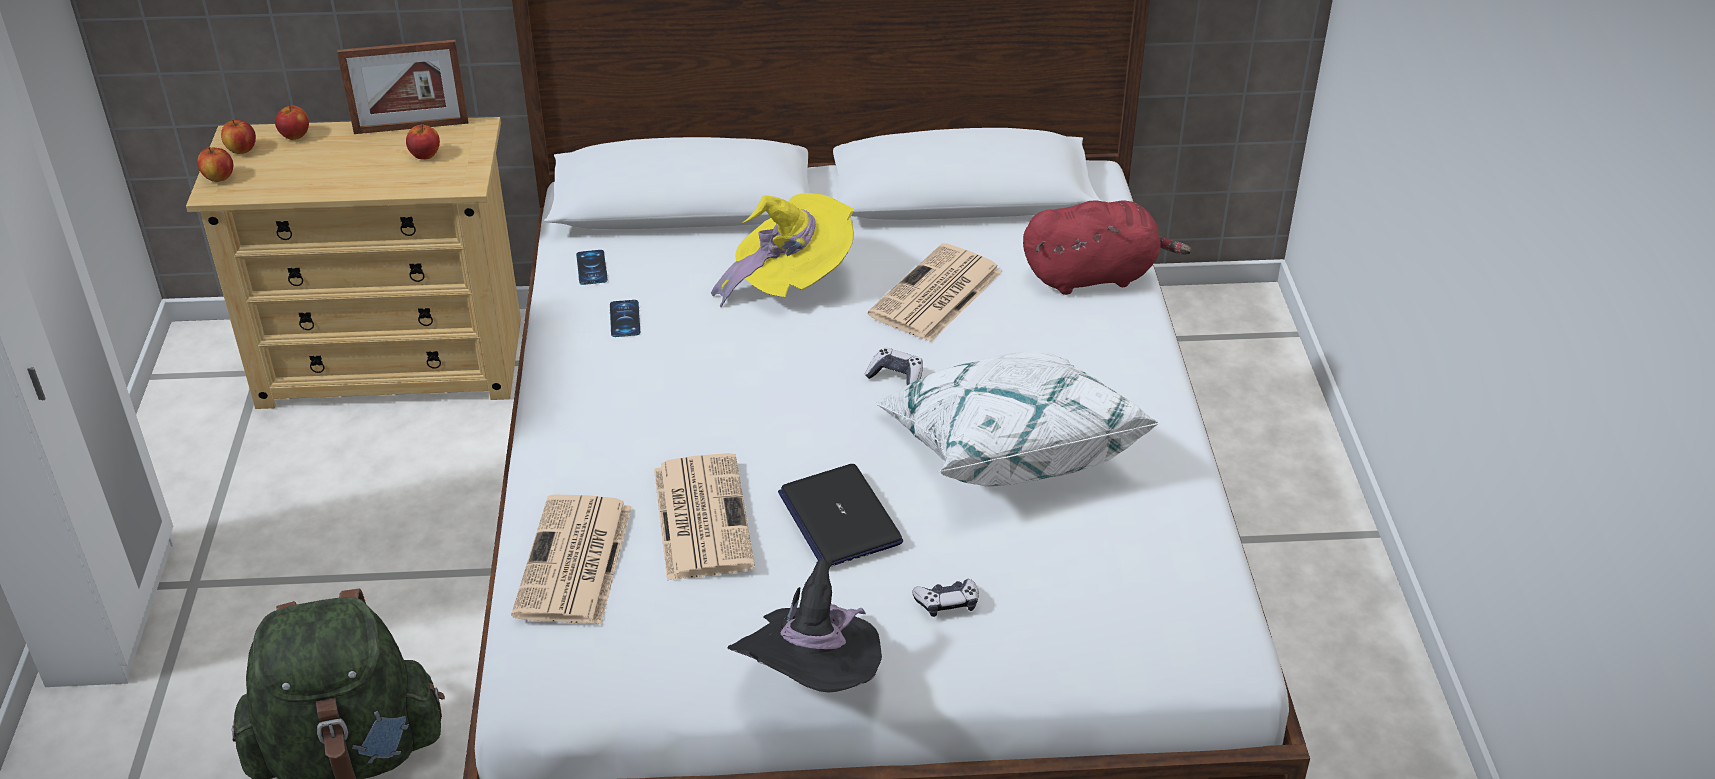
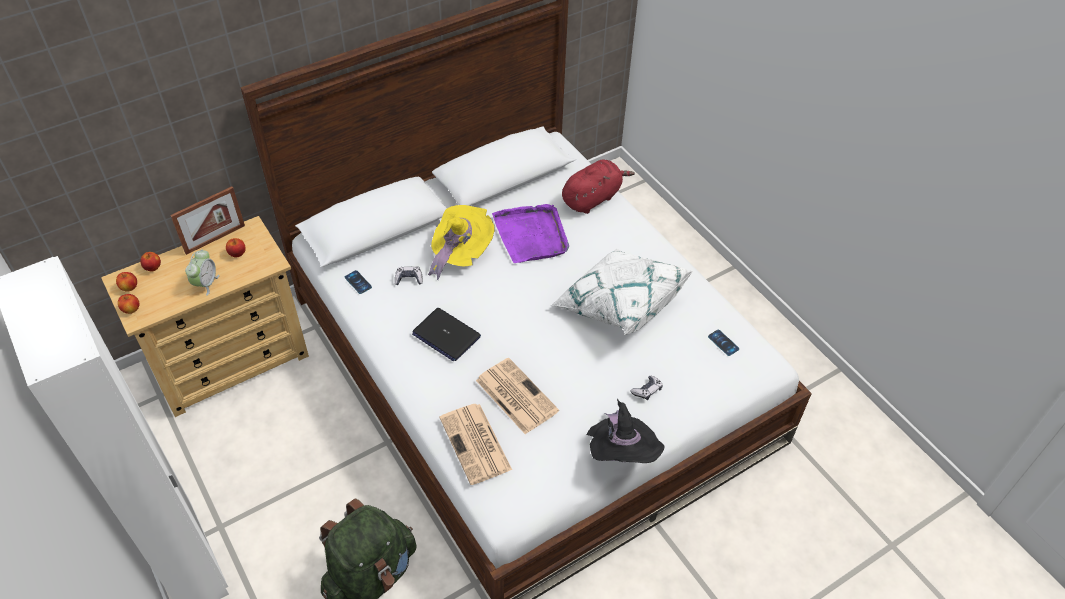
camera: 30 degrees left, 10 degrees up
(346, 179) = (206, 283): none -> alarm clock
(625, 319) = (397, 305): phone -> phone (723, 343)
(839, 517) = (574, 369): laptop -> laptop (446, 335)
(896, 376) = (545, 286): game controller -> game controller (409, 279)
(935, 295) = (531, 235): newspaper -> purple tray

